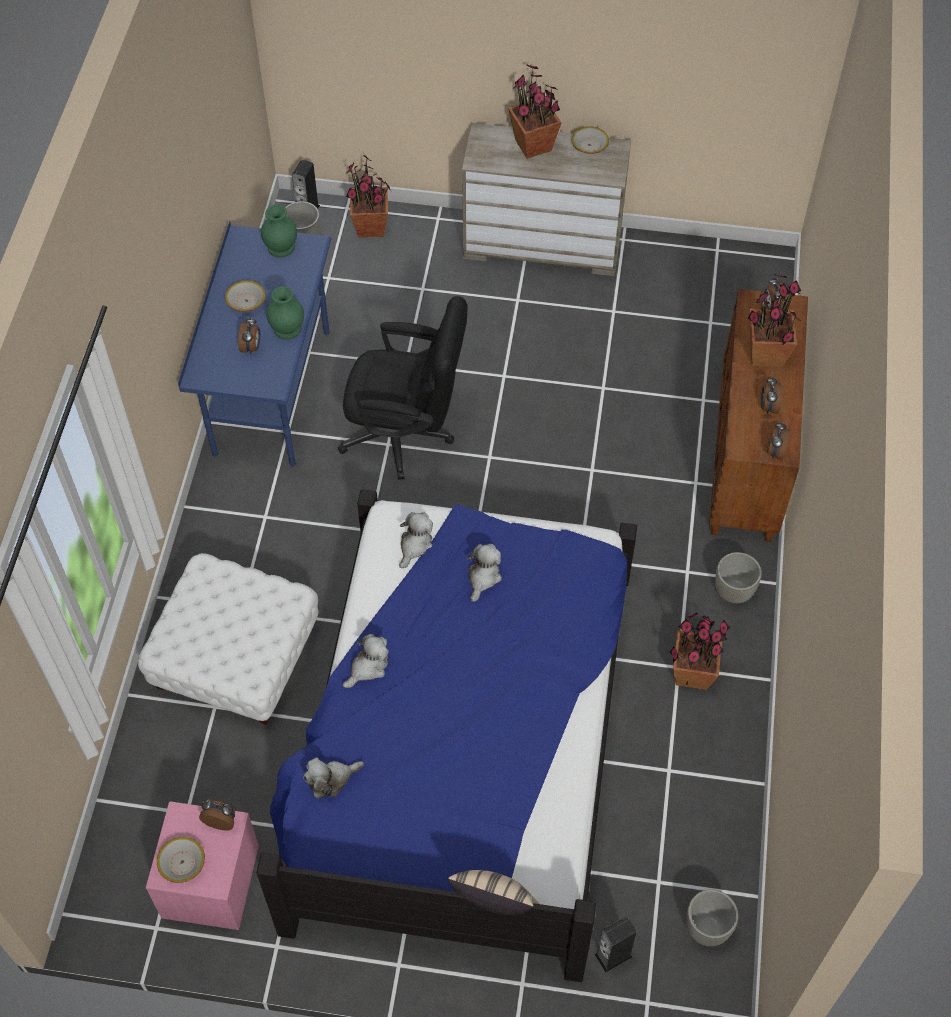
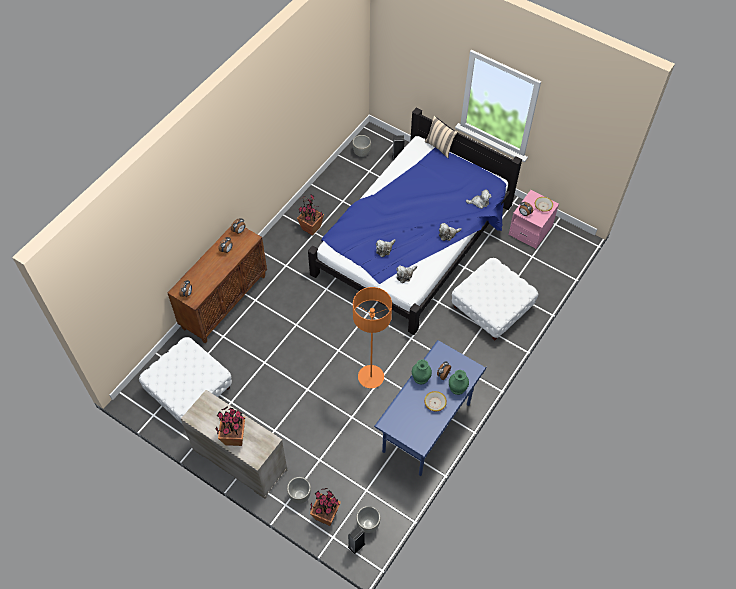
camera: 155 degrees left, 0 degrees up
(280, 247) = (404, 429): green vase -> green vase (458, 388)
(407, 435) = (371, 377): black office chair -> orange floor lamp
(589, 145) = (205, 424): bowl -> none
(692, 303) = (189, 389): none -> white ottoman
(733, 591) = (272, 250): grey planter -> grey planter (299, 495)
(765, 355) = (209, 273): potted plant -> none

